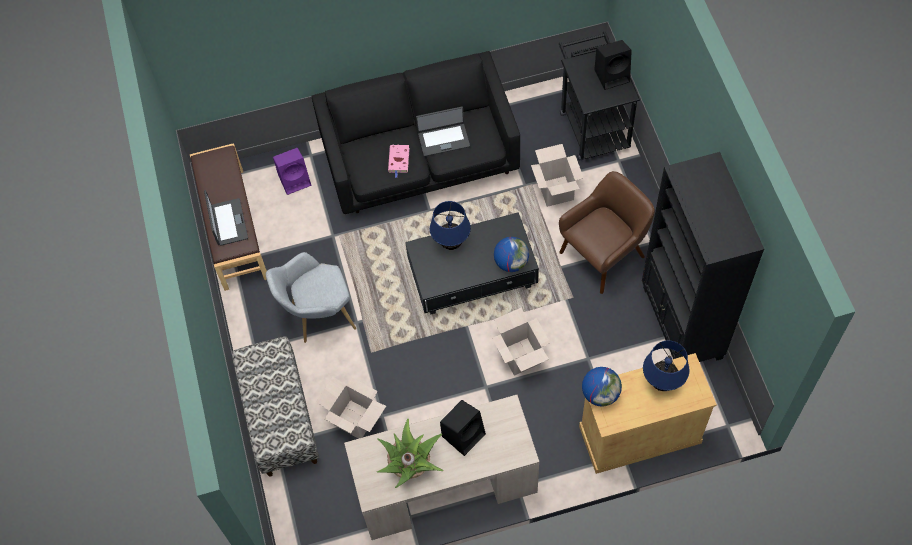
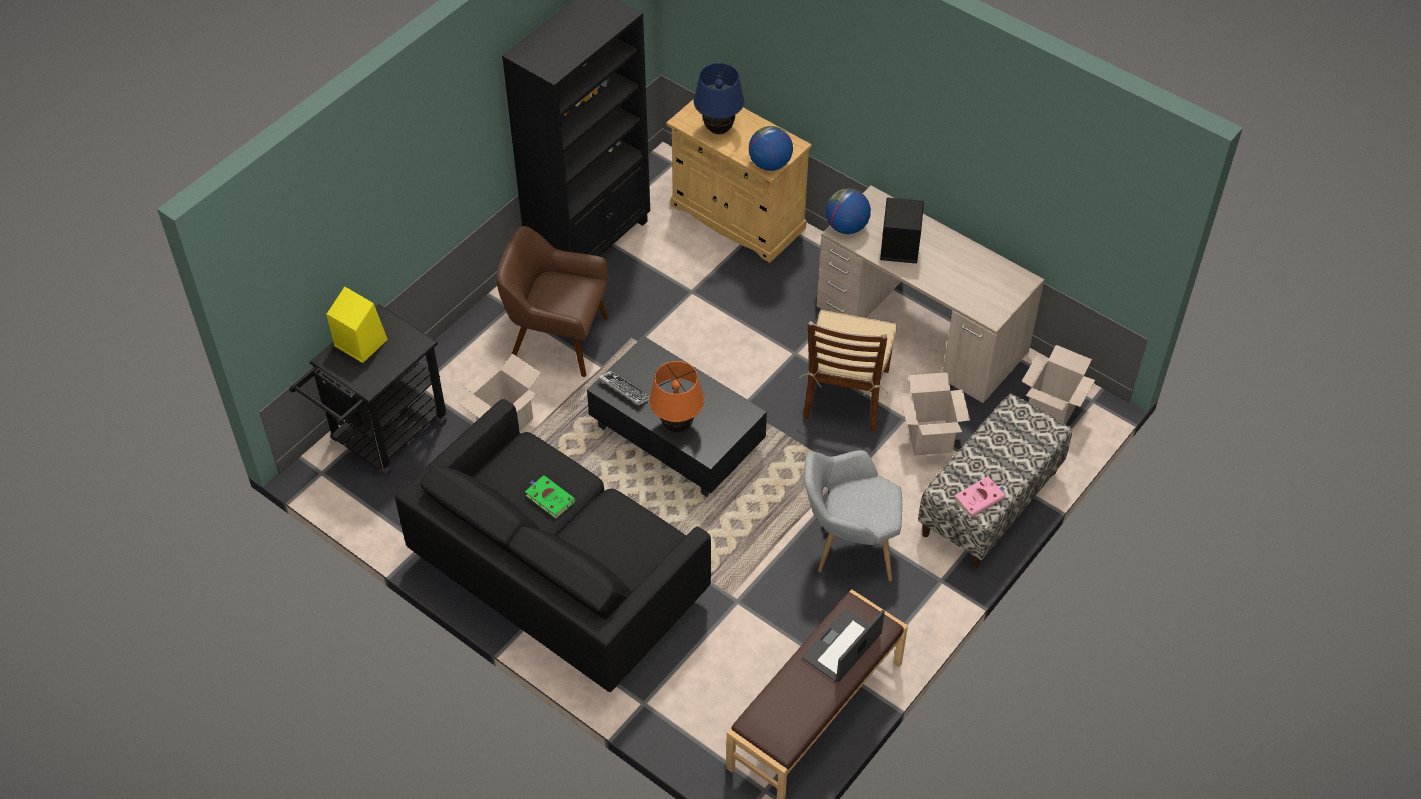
camera: 130 degrees left, 10 degrees down
(295, 179) = (693, 695): purple speaker -> none
(318, 316) = (848, 547): grey armchair -> grey armchair turned 150 degrees clockwise
(399, 161) = (615, 523): pink book -> pink book (980, 498)
(411, 466) = (966, 269): potted plant -> none
(428, 394) = (846, 394): none -> brown chair
(443, 139) = (549, 498): laptop -> green book
(451, 244) = (677, 425): blue table lamp -> orange table lamp
(501, 231) = (625, 390): none -> keyboard
(511, 262) = (656, 361): globe -> globe (846, 227)
(520, 356) = (737, 344): cardboard box -> cardboard box (1050, 411)
(612, 75) = (359, 342): black speaker -> yellow speaker

